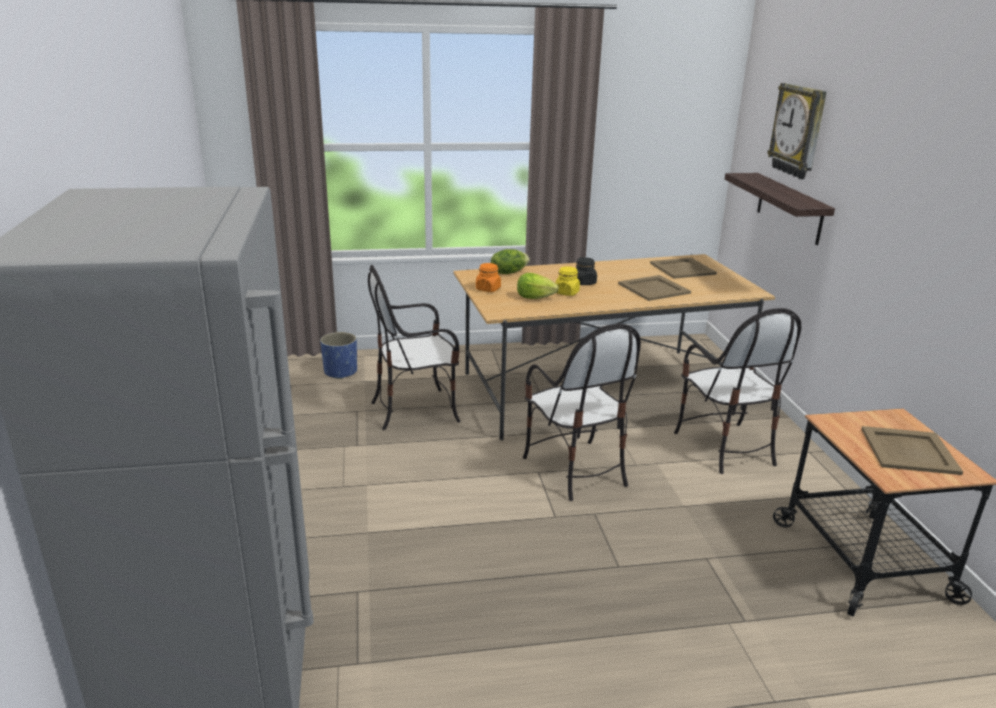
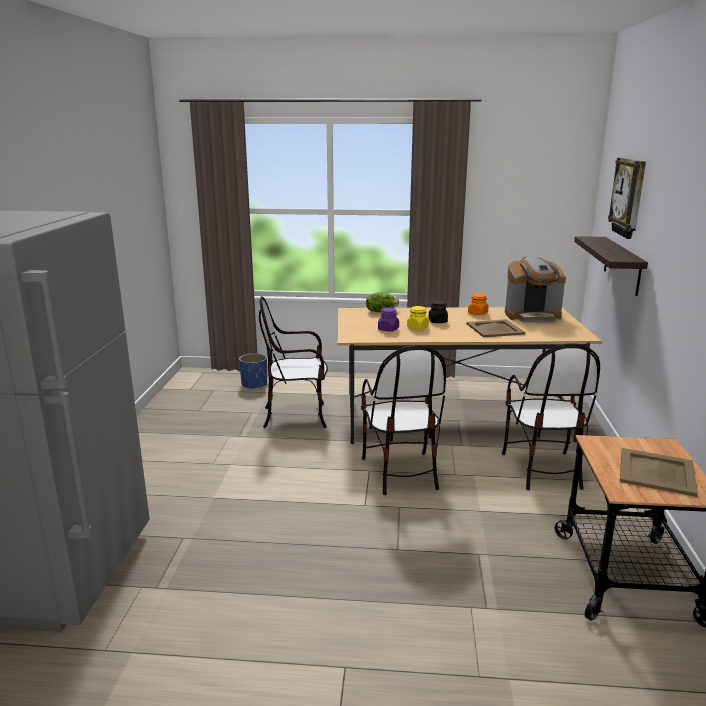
camera: 15 degrees right, 5 degrees down
(488, 289) = (355, 321): orange jar -> orange jar (477, 313)
(534, 297) = (388, 329): lettuce -> purple jar
(682, 268) = (532, 316): beige tray -> coffee machine

